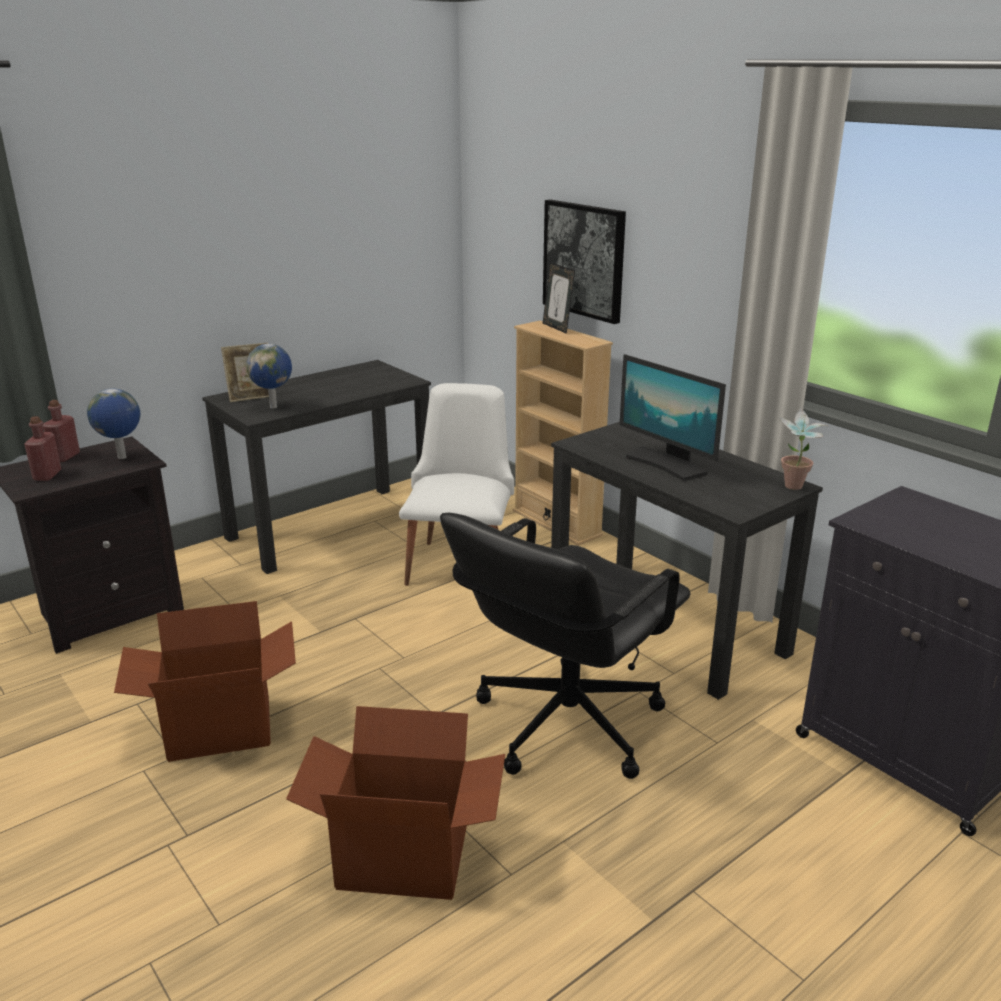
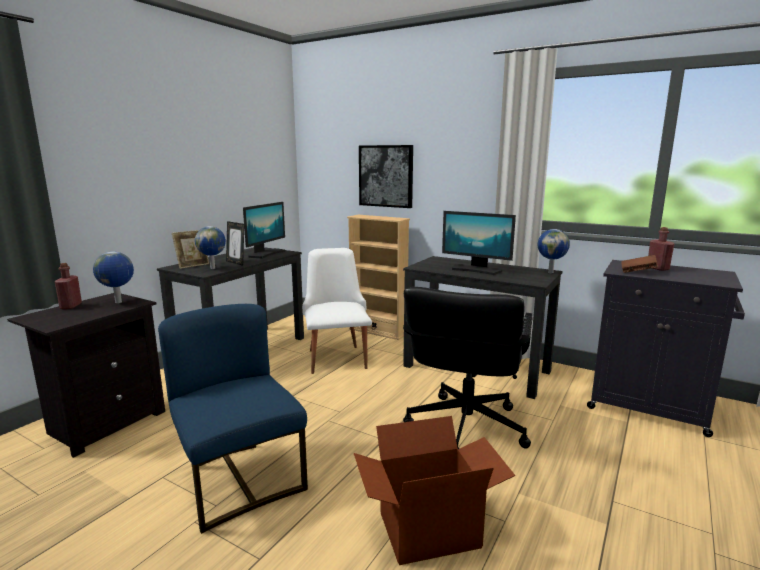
camera: 20 degrees left, 10 degrees down
(47, 475) = (64, 316): red bottle -> red bottle (657, 268)
(220, 729) = (240, 480): cardboard box -> blue chair
(374, 381) = (266, 254): none -> monitor
(557, 328) = (372, 215): picture frame -> picture frame (236, 263)
(794, 489) = (551, 272): potted plant -> globe
(897, 527) = (637, 272): none -> brown book

